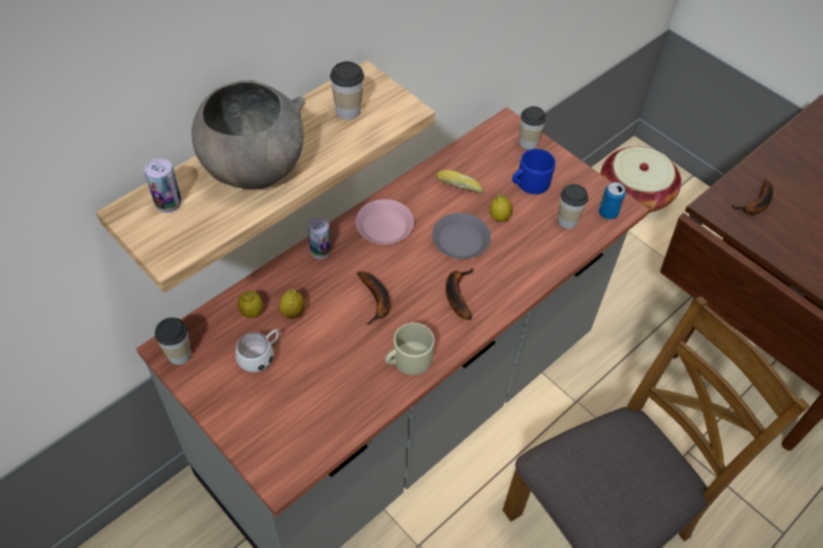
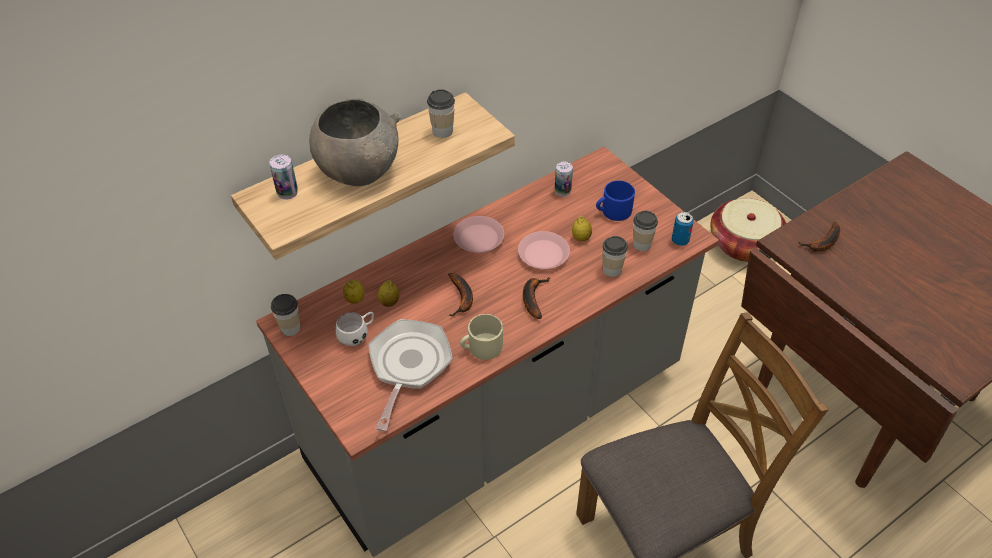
camera: 10 degrees right, 5 degrees down
(320, 251) = (420, 255): can -> can (562, 191)
(326, 391) = (408, 366): none -> frying pan
(459, 185) = (550, 209): bread -> none
(461, 240) = (543, 254): grey plate -> pink plate
(528, 142) = (618, 177): cup -> cup (612, 269)

